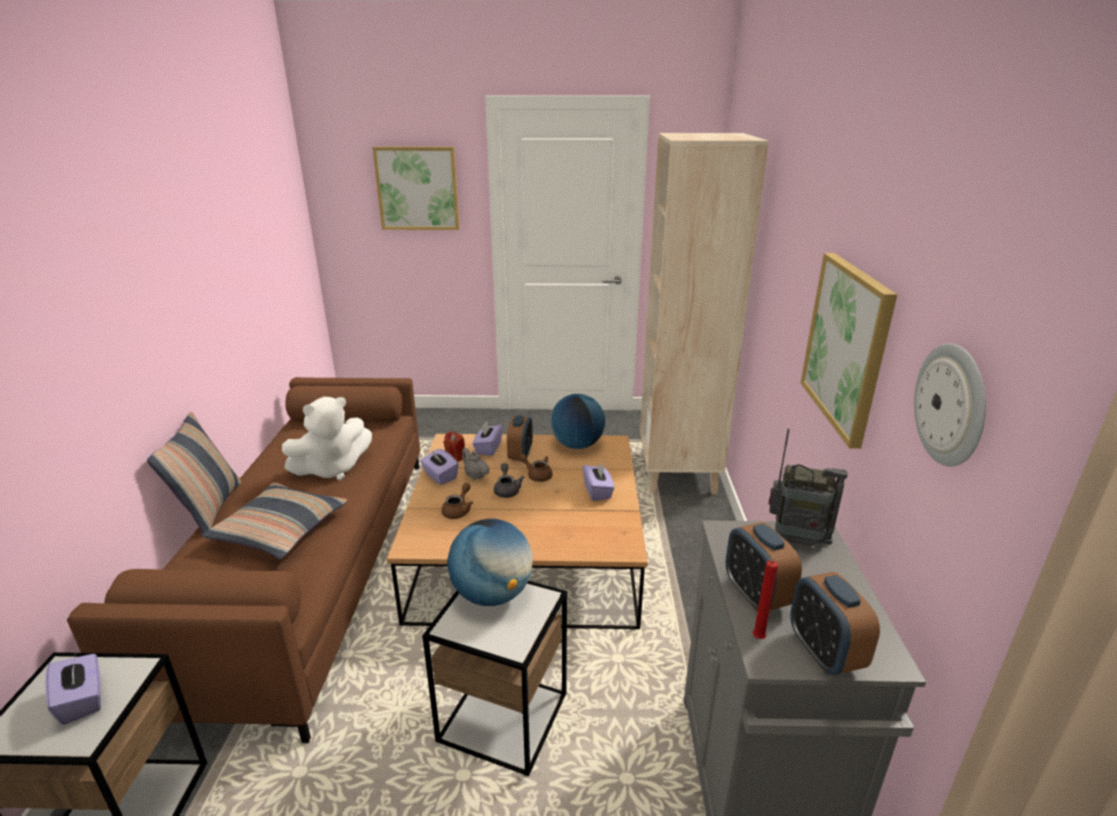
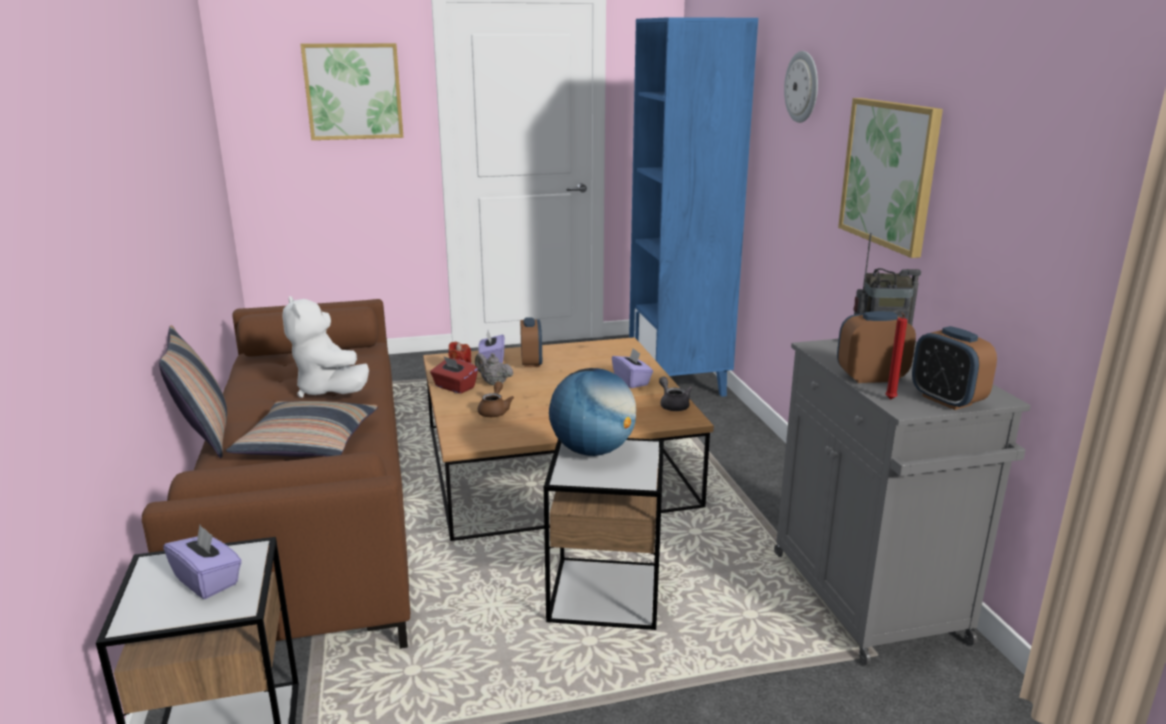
camera: 15 degrees left, 5 degrees down
(332, 469) = (329, 390): white plush toy -> white plush toy turned 105 degrees clockwise
(440, 476) = (454, 387): purple tissue box -> red tissue box
(507, 489) = (536, 390): grey teapot -> grey teapot (673, 405)
(537, 475) = (560, 375): brown teapot -> none
(577, 445) = (586, 349): globe -> none
(678, 473) = (679, 383): beige bookcase -> blue bookcase
(756, 595) = (870, 377): alarm clock -> alarm clock turned 120 degrees clockwise
(951, 405) = (1014, 176): wall clock -> wall clock (803, 87)

